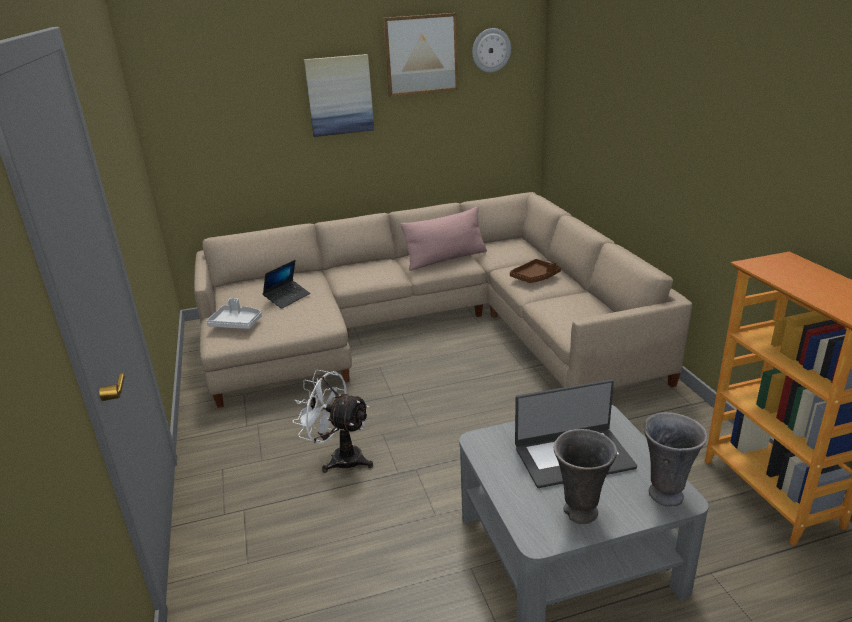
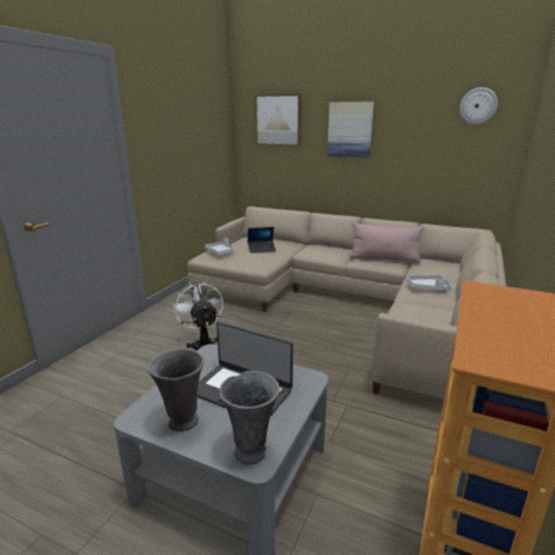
camera: 40 degrees right, 5 degrees down
(421, 54) = (415, 105): picture -> picture (278, 120)
(535, 277) = (427, 288): brown tray -> grey tray

